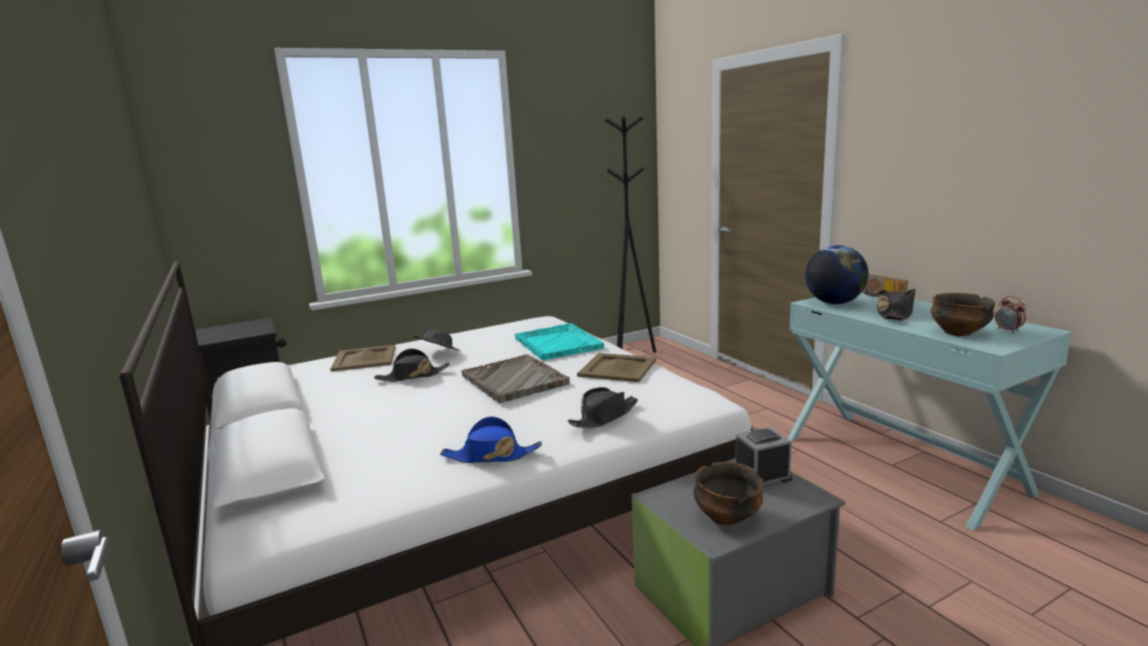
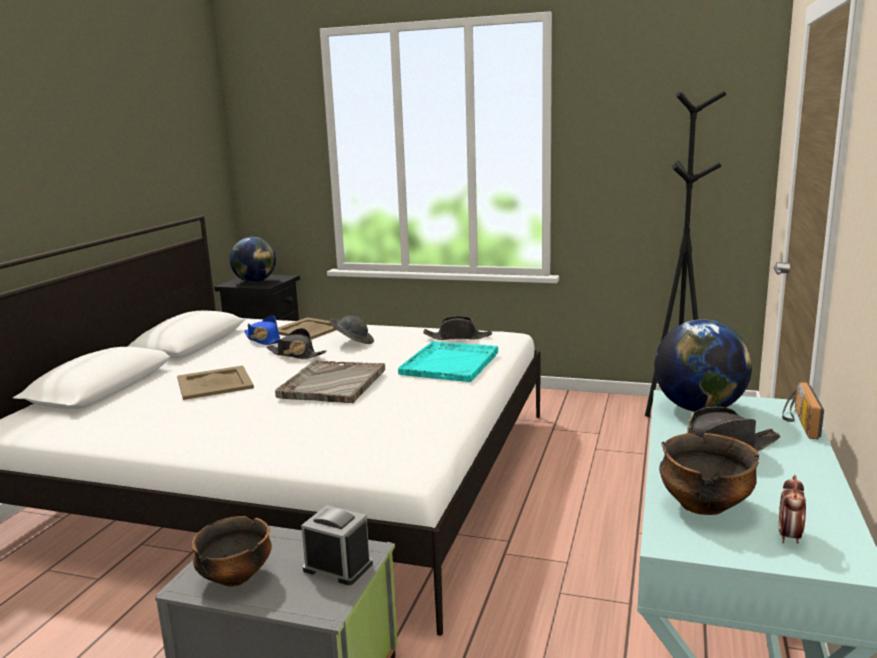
camera: 45 degrees right, 0 degrees up
(235, 332) = (255, 281): none -> globe
(491, 456) = (180, 435): blue hat -> blue hat (264, 340)
(604, 417) = (299, 441): black hat -> black hat (458, 337)
(616, 368) = (424, 404): beige tray -> beige tray (214, 383)

